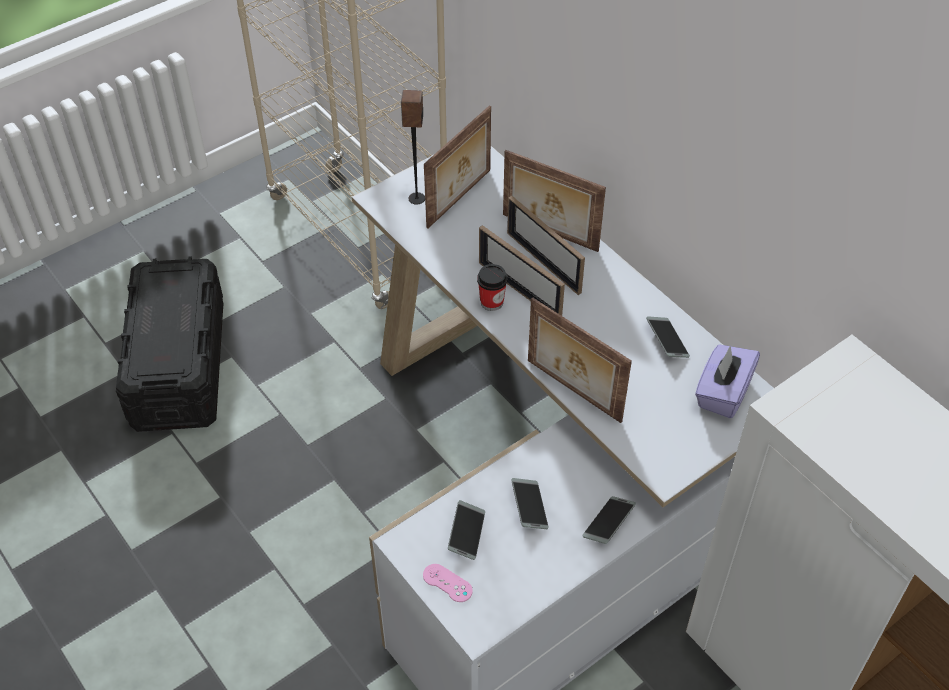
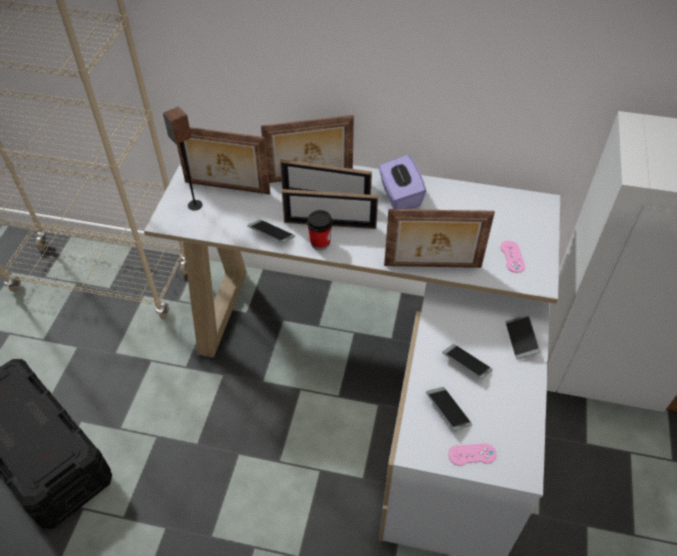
camera: 40 degrees left, 0 degrees up
(460, 199) = (227, 189): picture frame -> picture frame turned 105 degrees clockwise
(665, 433) = (512, 256): none -> pink game controller
(666, 341) = (451, 201): phone -> phone (271, 234)
(722, 393) = (515, 212): purple tissue box -> purple tissue box (399, 195)

